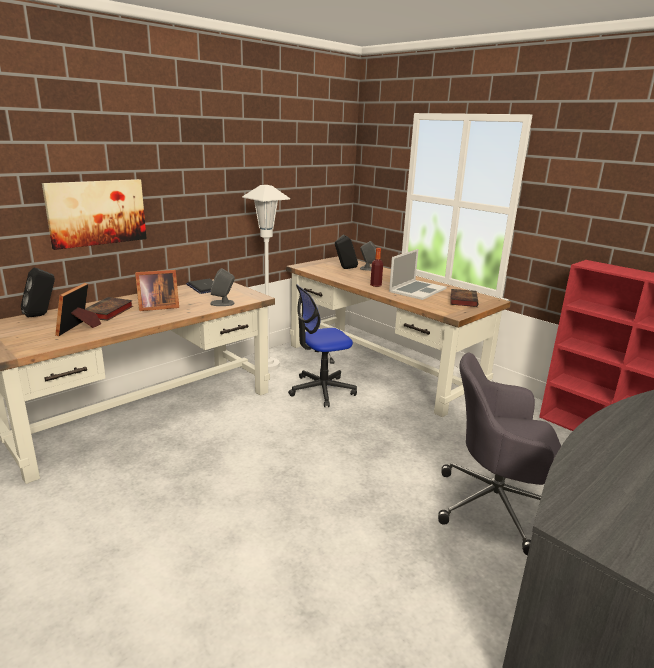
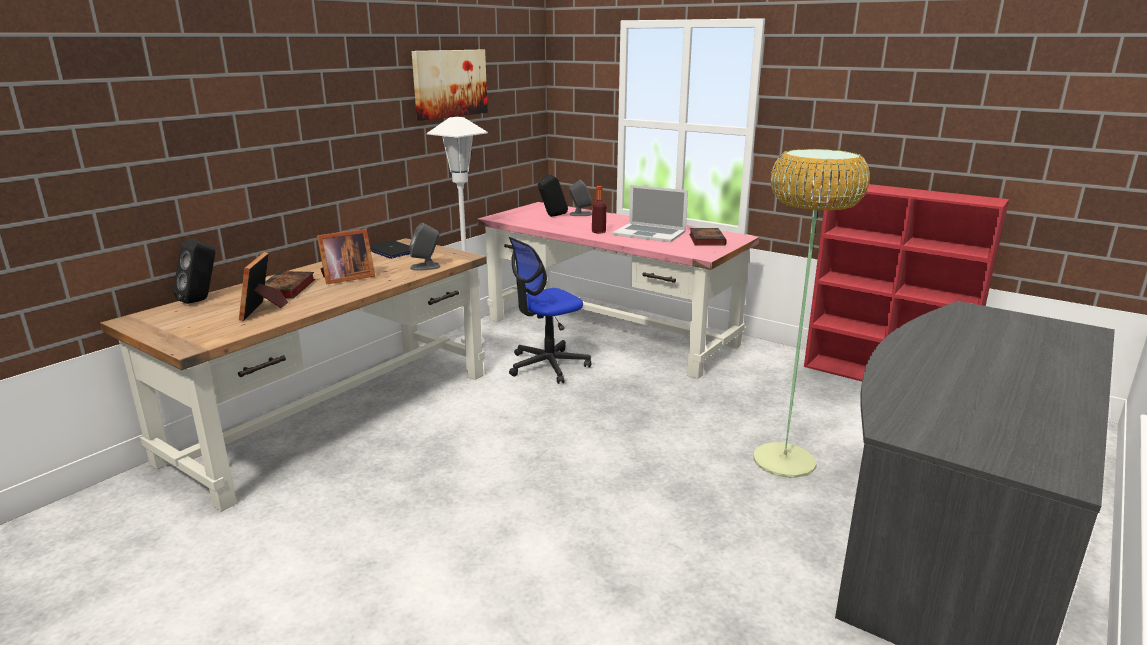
camera: 10 degrees left, 0 degrees up
(96, 212) = (256, 163): picture -> picture (449, 83)
(383, 366) = (611, 332): brown desk -> pink desk
(417, 290) = (649, 233): laptop -> laptop turned 90 degrees clockwise
(495, 506) = (783, 460): grey office chair -> floor lamp

